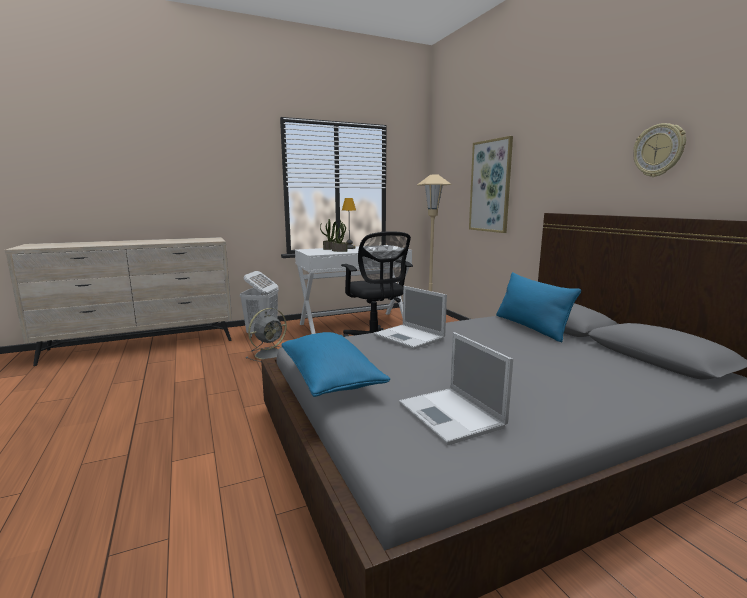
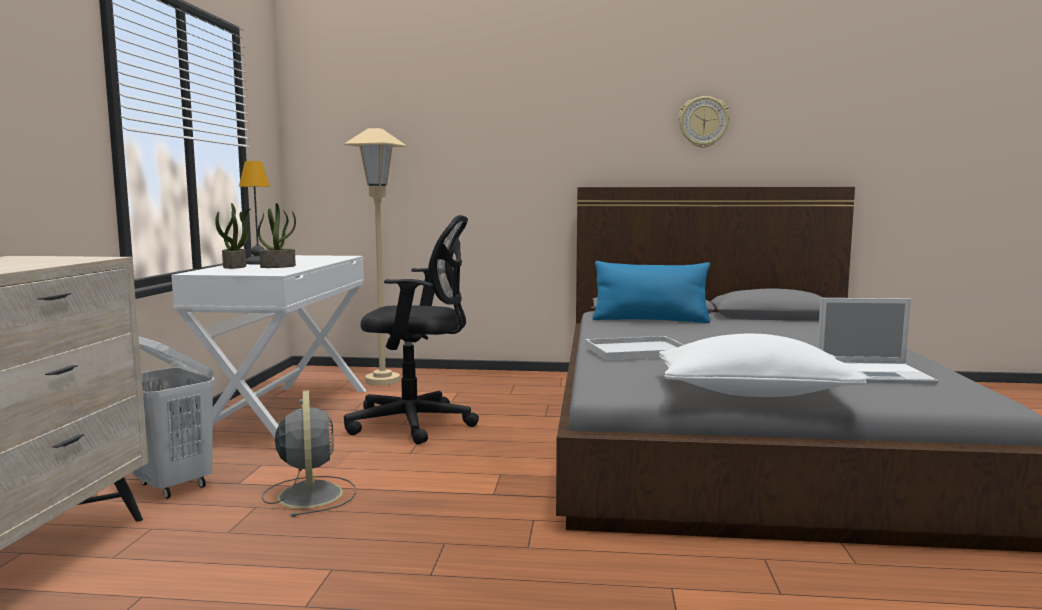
camera: 60 degrees left, 5 degrees down
(330, 379) = (753, 393): blue pillow -> white pillow
(410, 337) = (638, 350): laptop -> white tray
(490, 186) = (457, 152): picture -> none

